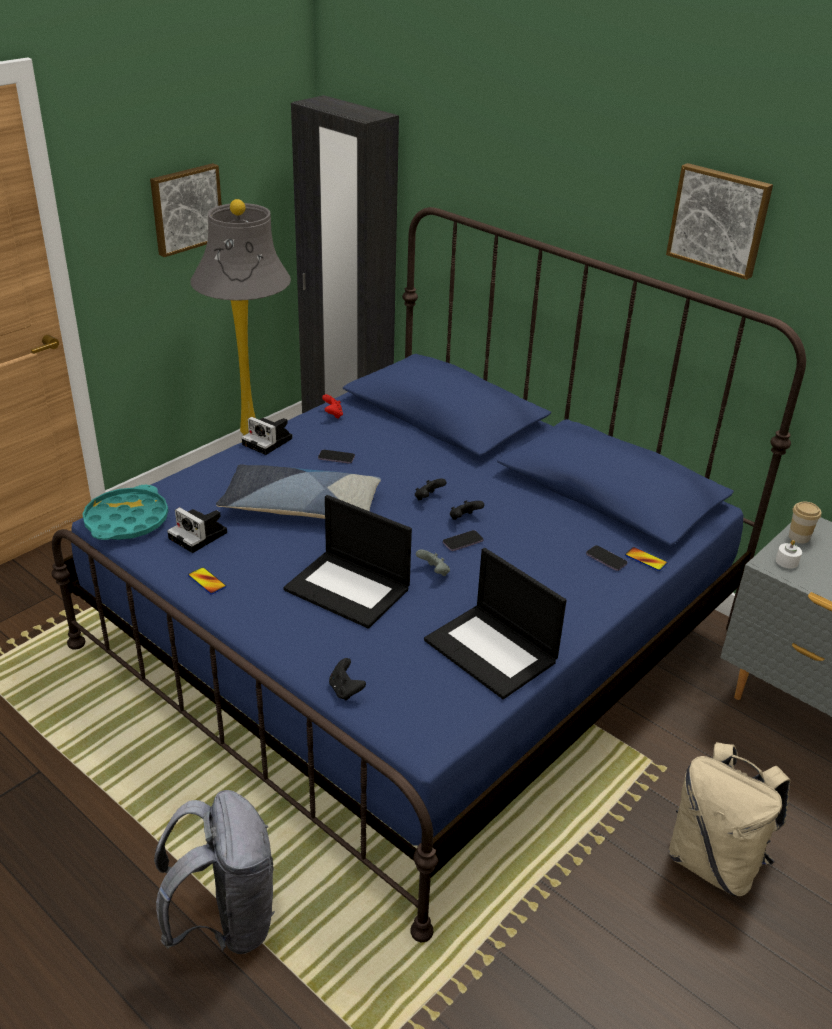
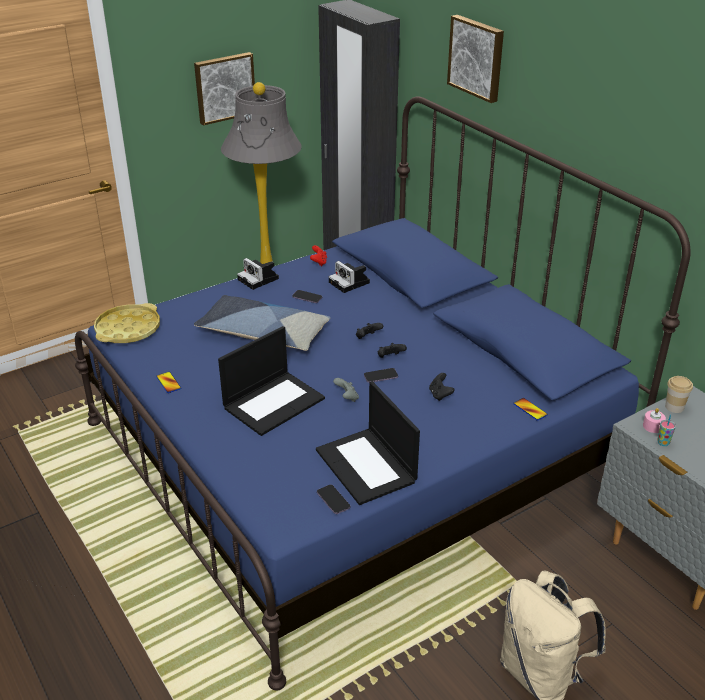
camera: 15 degrees right, 0 degrees up
(126, 521) = (128, 329): turquoise tray -> yellow tray
(200, 536) = (177, 347): camera -> camera (350, 283)
(225, 920) = (133, 645): grey backpack -> none
(345, 690) = (239, 479): black game controller -> black game controller (440, 395)
(349, 589) = (274, 402): laptop -> laptop turned 90 degrees counterclockwise
(606, 559) = (495, 405): phone -> phone (333, 500)
(719, 220) = (629, 122): picture -> picture (477, 57)
(787, 561) = (652, 426): white candle -> pink candle
(805, 578) = (663, 443): none -> cup

